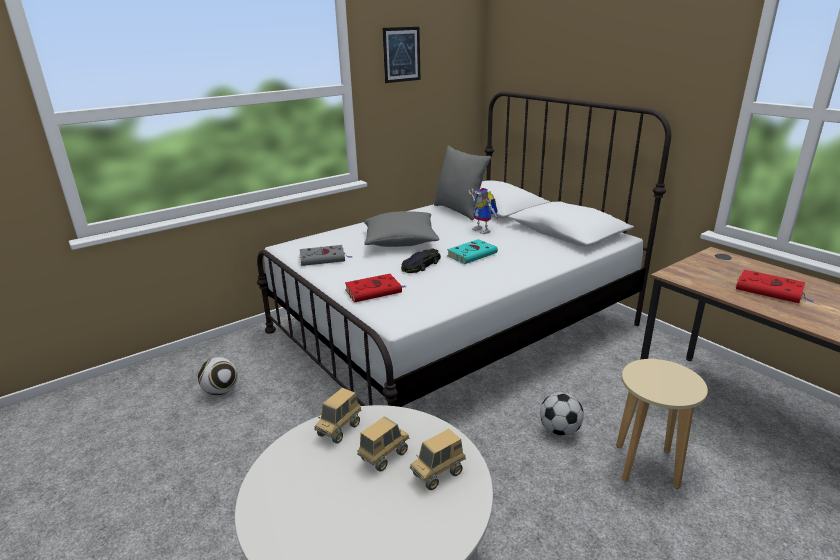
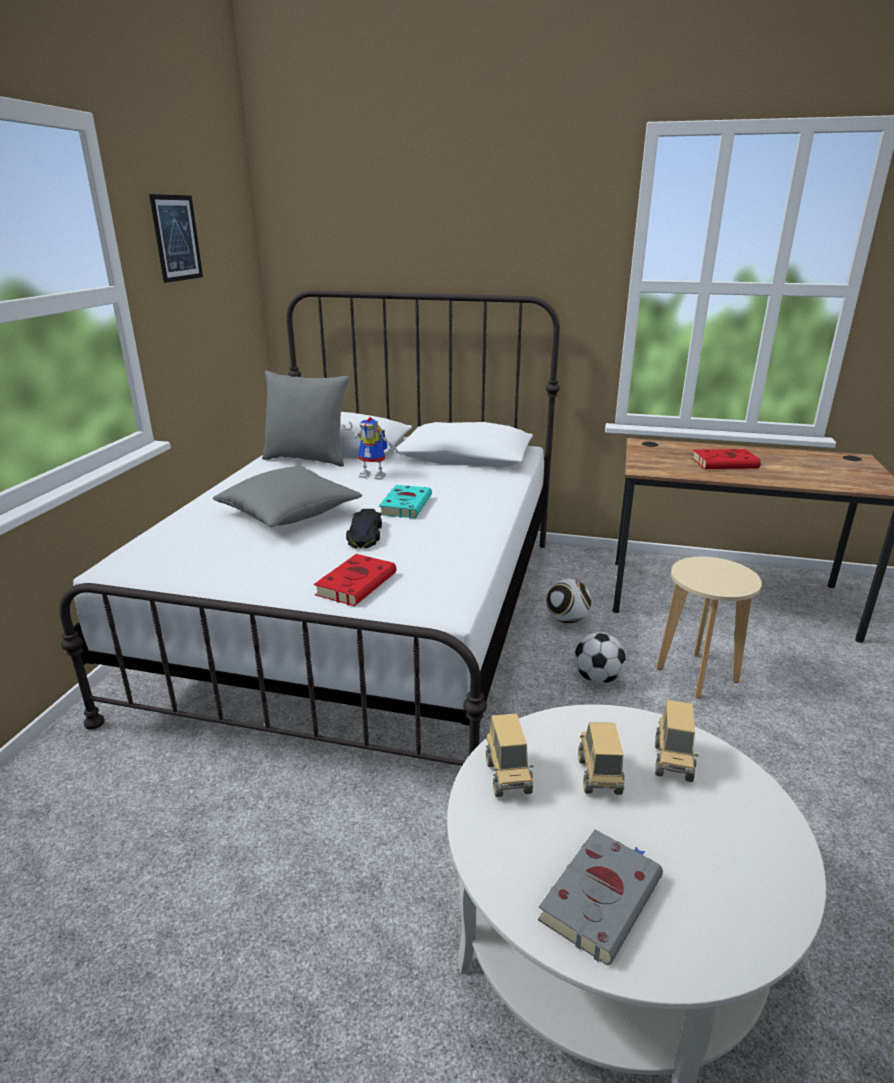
camera: 40 degrees left, 0 degrees up
(221, 391) = (114, 851): football -> football (567, 619)
(324, 258) = (211, 565): grey book -> grey book (601, 896)

